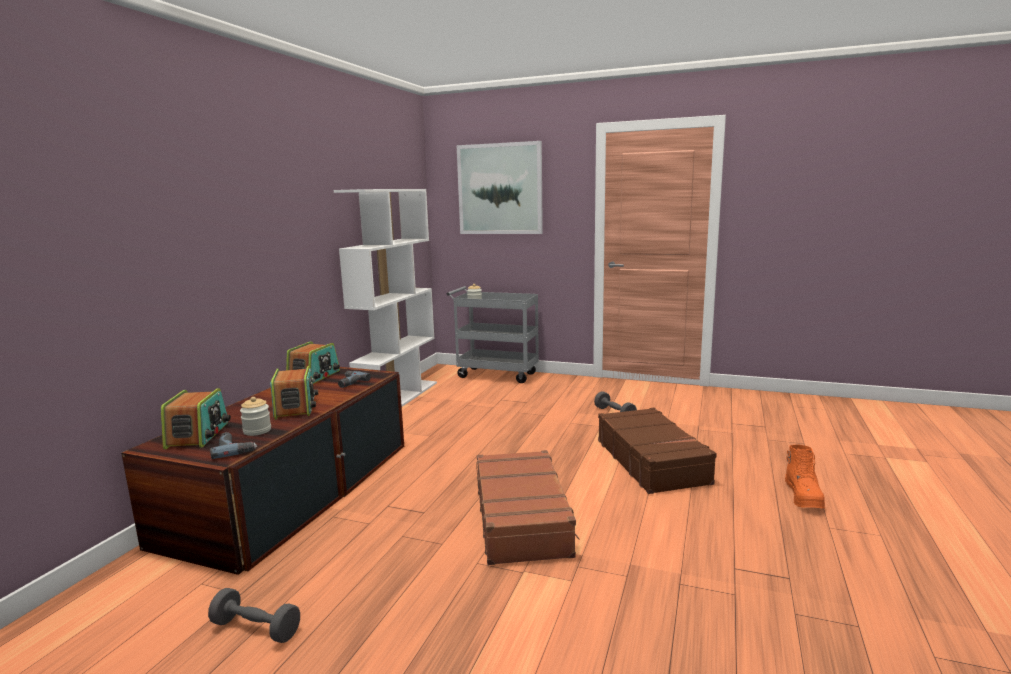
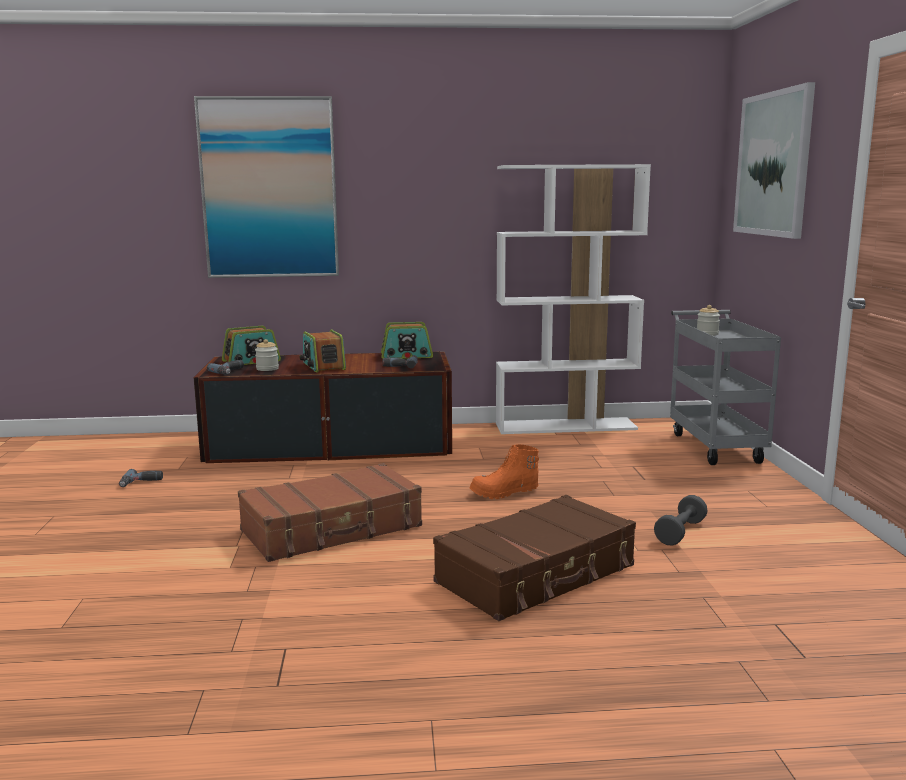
camera: 65 degrees right, 0 degrees up
(154, 218) = (269, 188): none -> picture
(256, 628) = (141, 483): grey dumbbell -> power drill
(295, 407) = (323, 366): radio -> radio turned 105 degrees clockwise
(804, 497) = (522, 698): orange boot -> orange boot (504, 493)

